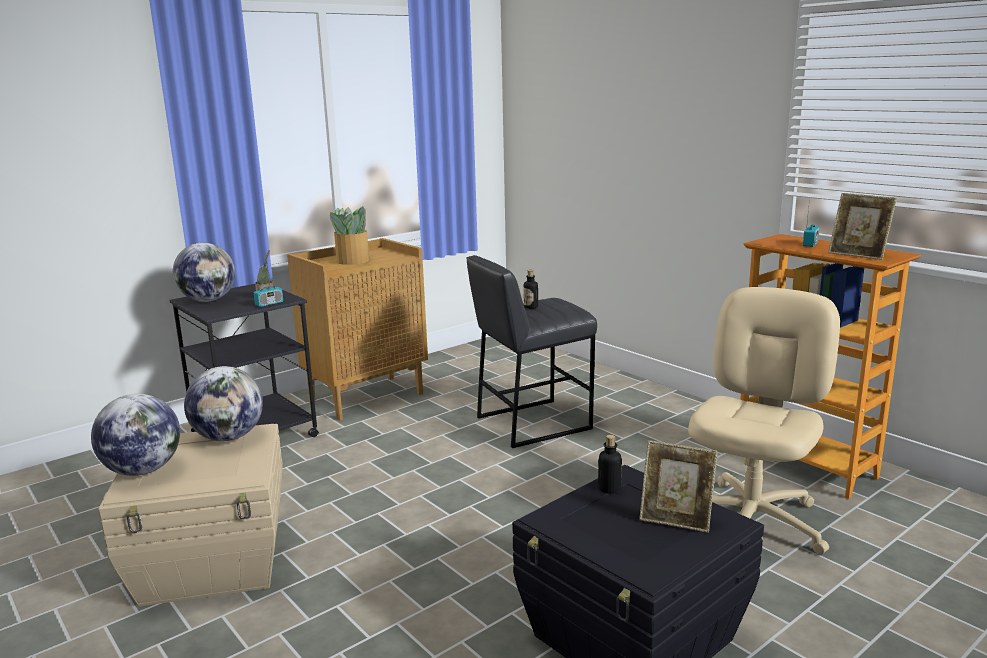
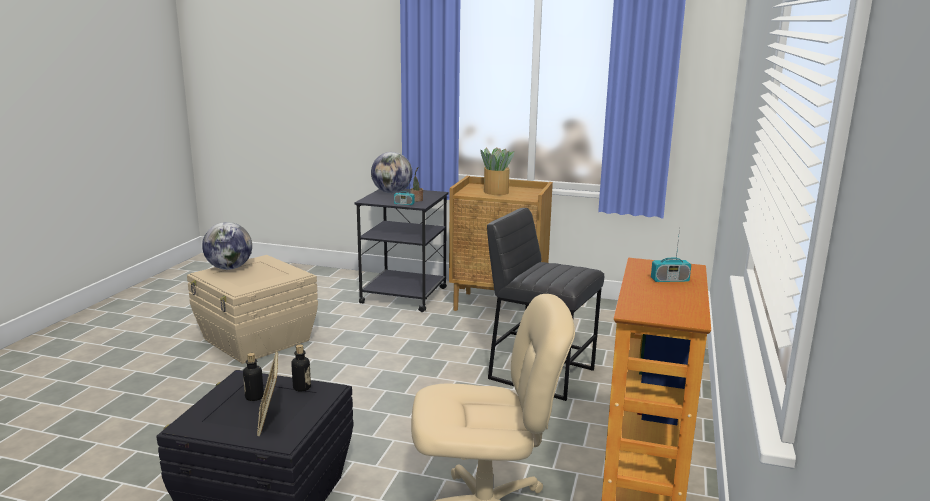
camera: 55 degrees right, 0 degrees up
(229, 437) = (284, 271): globe -> none
(531, 307) = (551, 267): bottle -> bottle (254, 397)
(858, 255) = (649, 302): picture frame -> none

